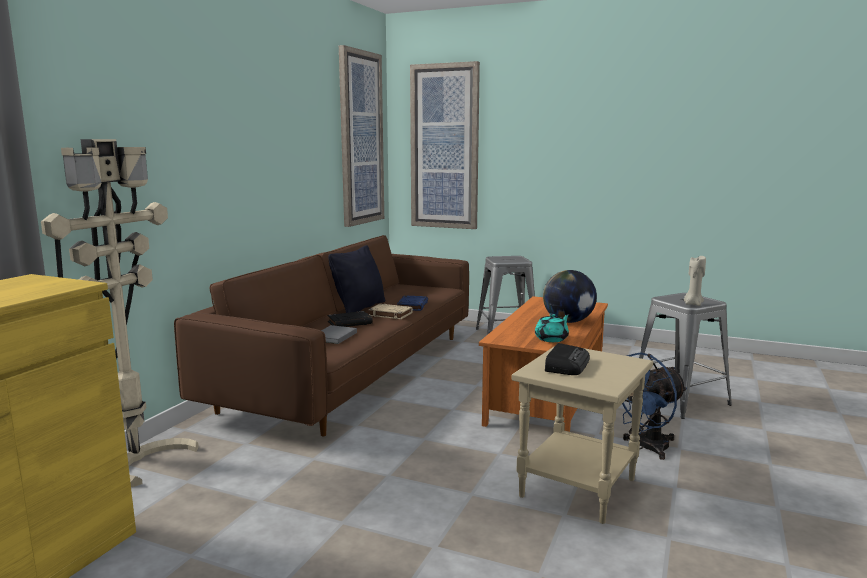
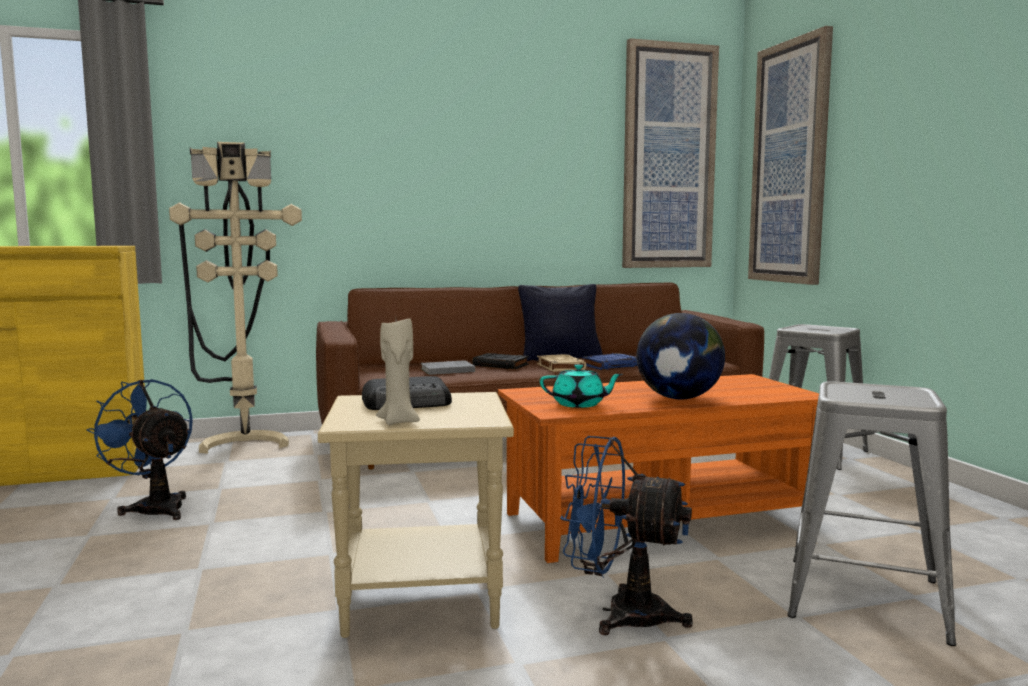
camera: 50 degrees right, 5 degrees down
(258, 539) = (155, 507): none -> blue fan
(693, 304) = (854, 396): beige candle -> beige candle (399, 421)

